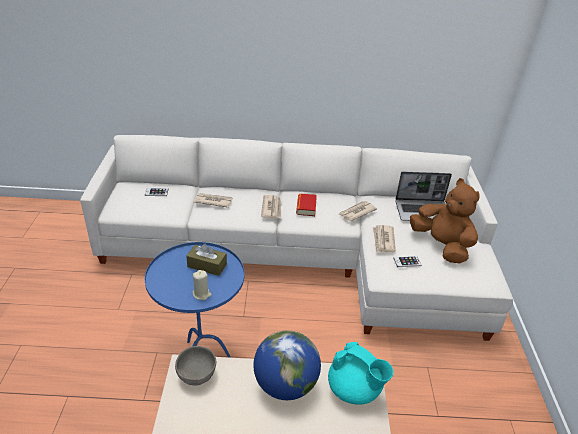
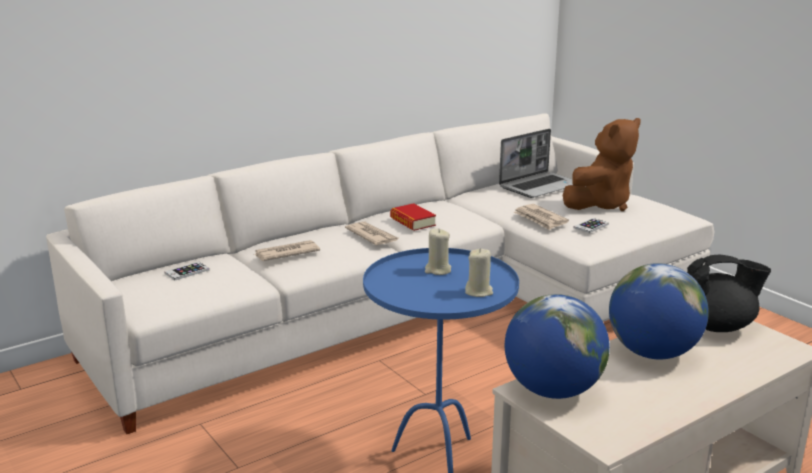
camera: 35 degrees left, 15 degrees down
(196, 375) = (553, 390): grey bowl -> globe
(207, 265) = (437, 270): brown tissue box -> beige candle
(354, 390) = (717, 326): turquoise teapot -> black teapot
(356, 212) = (474, 208): newspaper -> none
(441, 245) = (600, 204): brown plush toy -> brown plush toy turned 120 degrees clockwise

